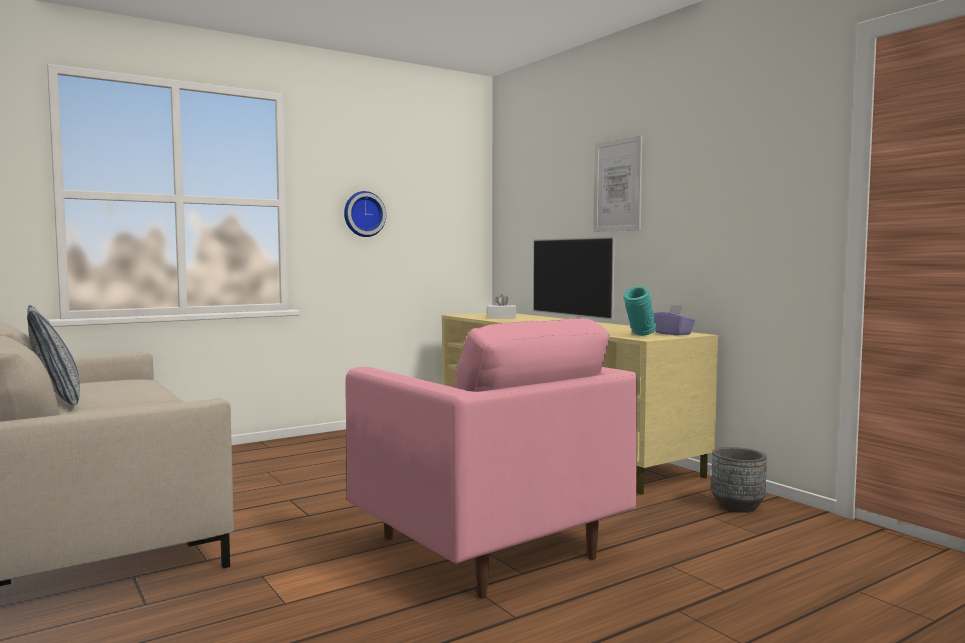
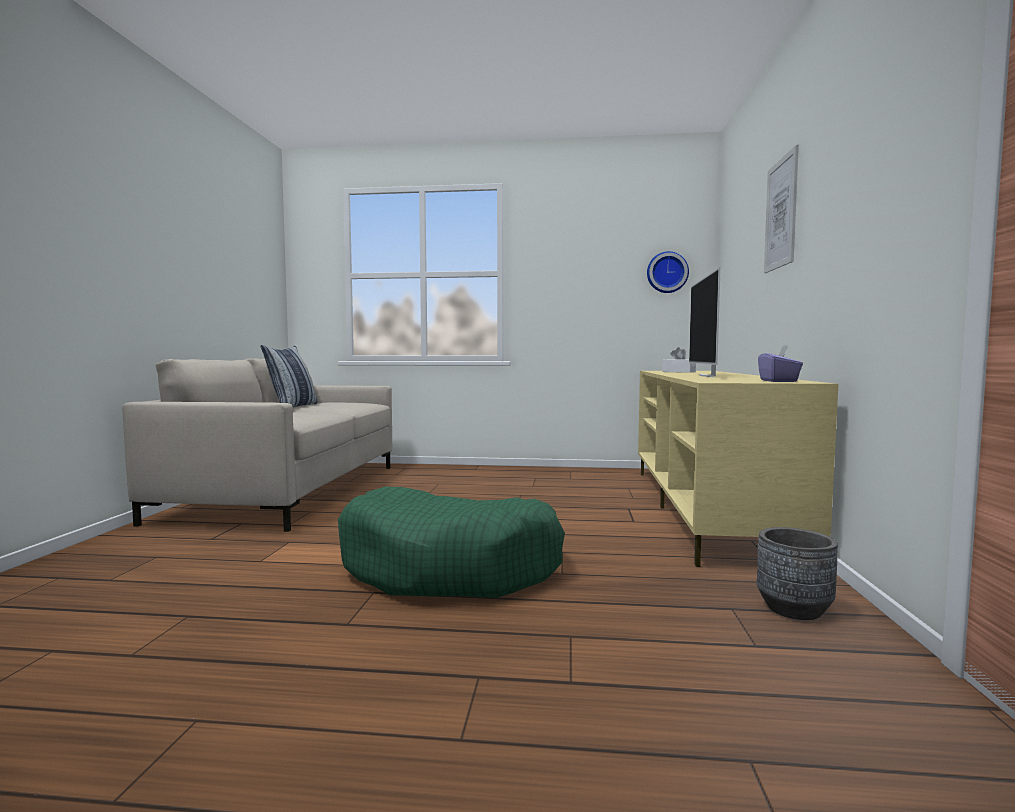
camera: 40 degrees right, 0 degrees up
(363, 214) = (573, 279): wall clock -> wall clock (667, 272)
(486, 548) = (451, 568): pink armchair -> green dog bed
(639, 336) = (722, 380): turquoise vase -> none

